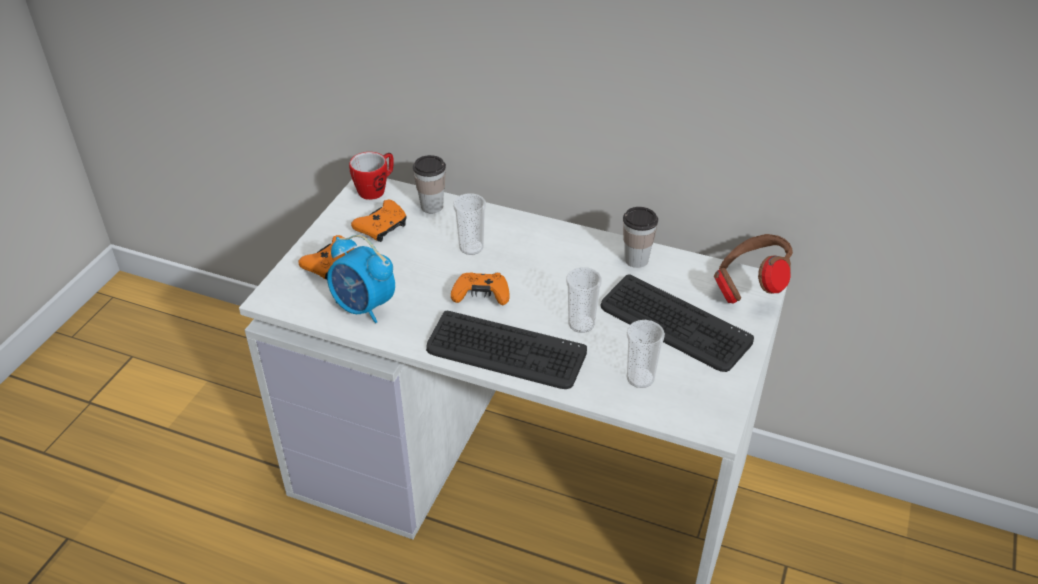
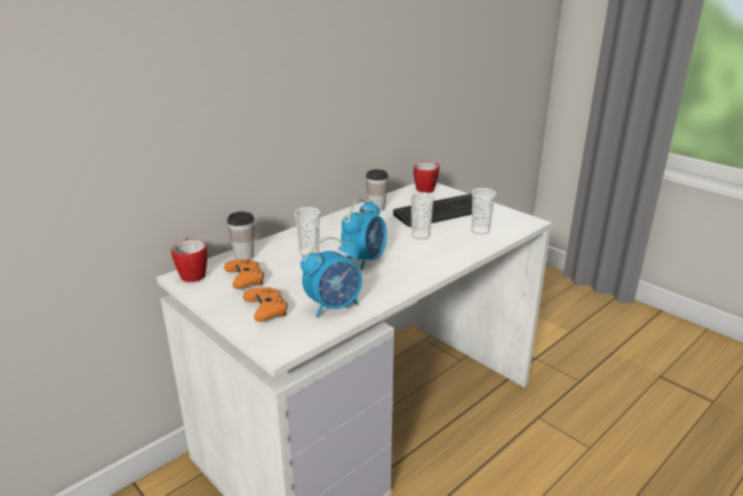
camera: 65 degrees left, 15 degrees down
(481, 296) = (365, 259): orange game controller -> alarm clock
(505, 352) = (428, 263): keyboard -> none
(749, 287) = (427, 188): brown headphones -> mug

